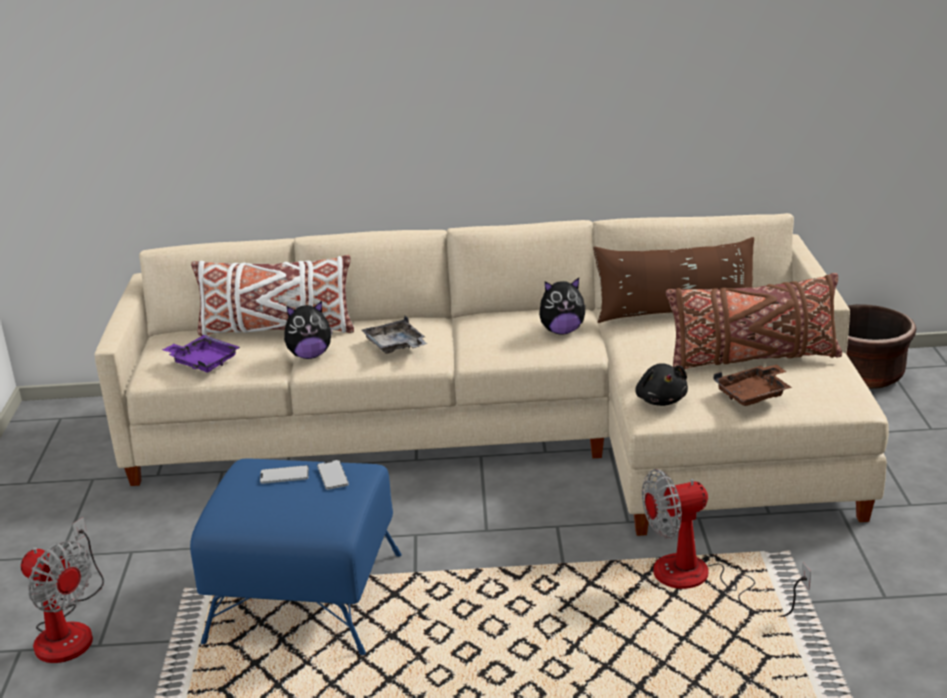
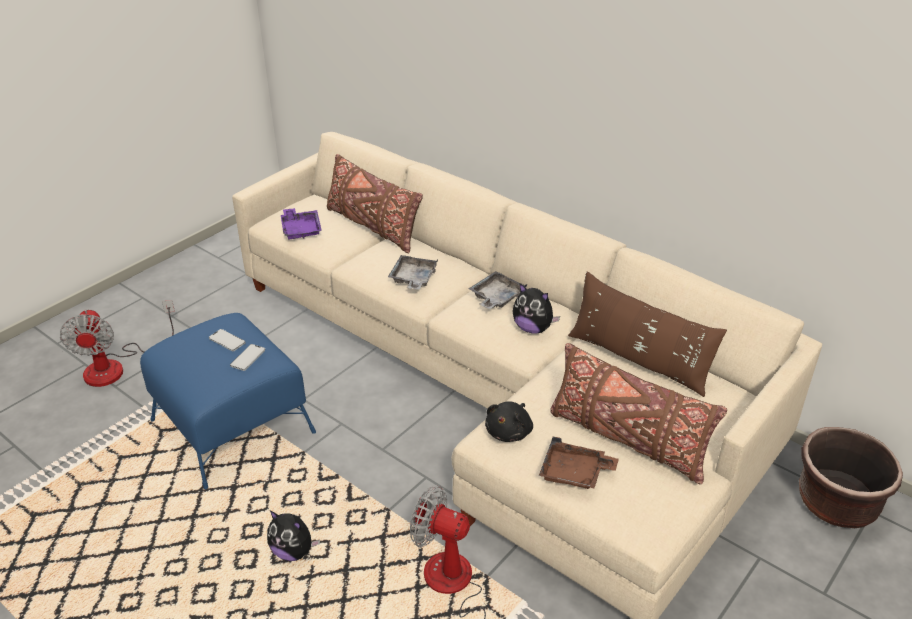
camera: 40 degrees right, 10 degrees up
(276, 329) = (372, 226): white pillow -> brown pillow
(310, 355) = (362, 257): plush toy -> plush toy (293, 551)
(495, 325) = (496, 298): none -> grey tray

